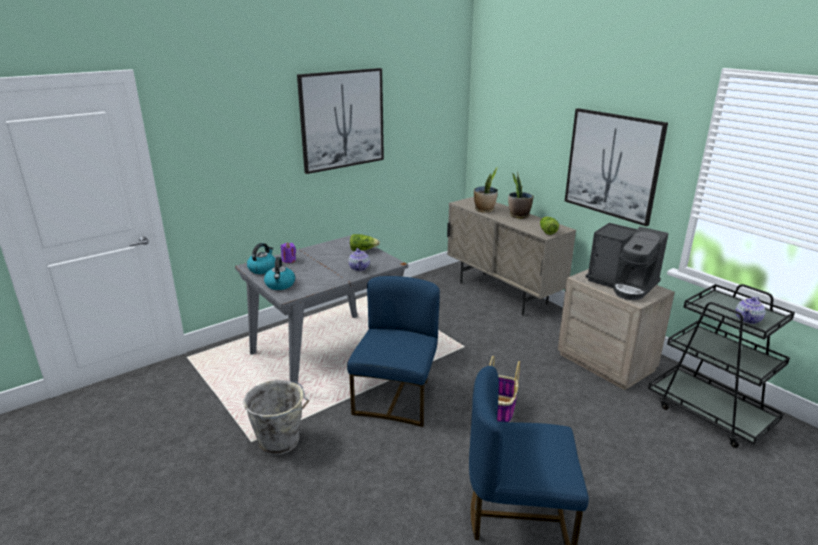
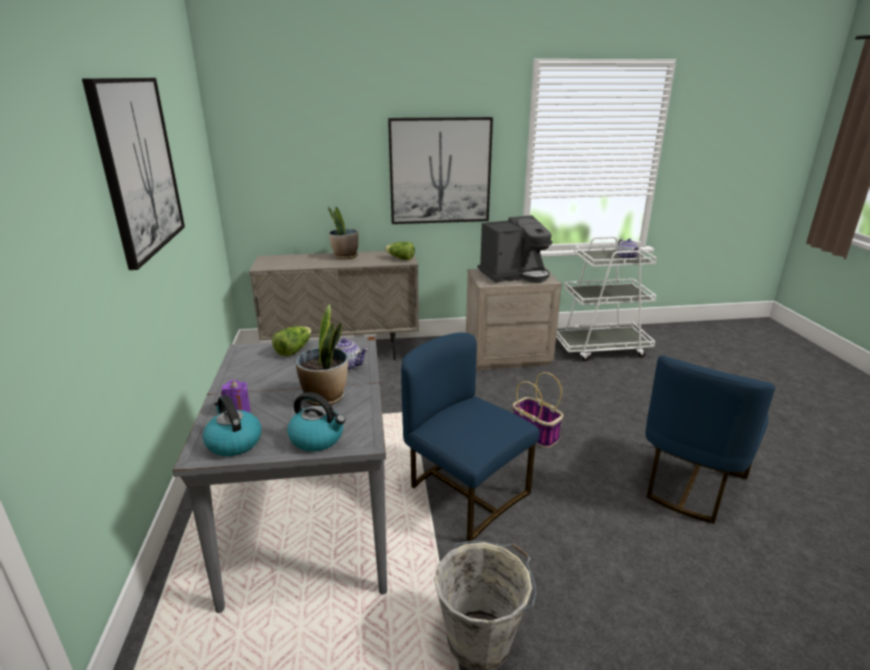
camera: 60 degrees left, 0 degrees up
(484, 210) = (303, 263): potted plant -> potted plant (325, 397)
(710, 413) = (601, 348): black cart -> white cart

